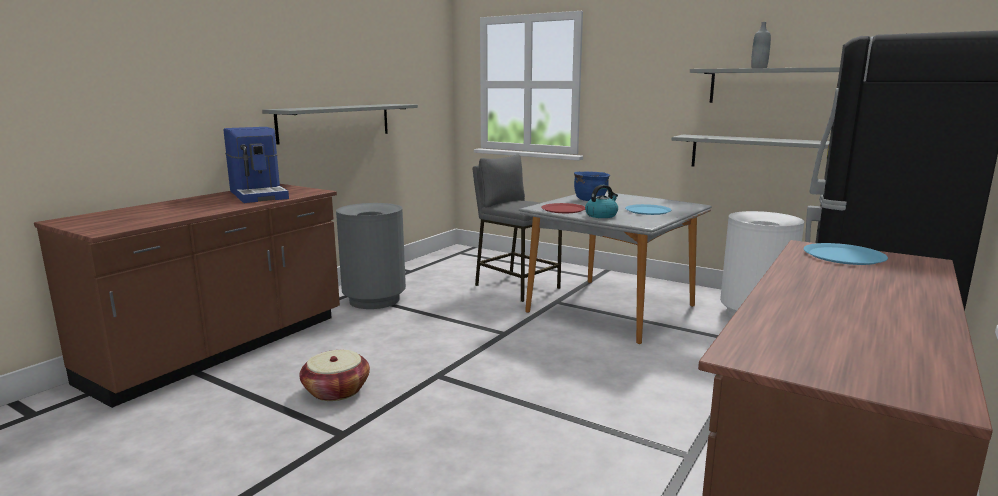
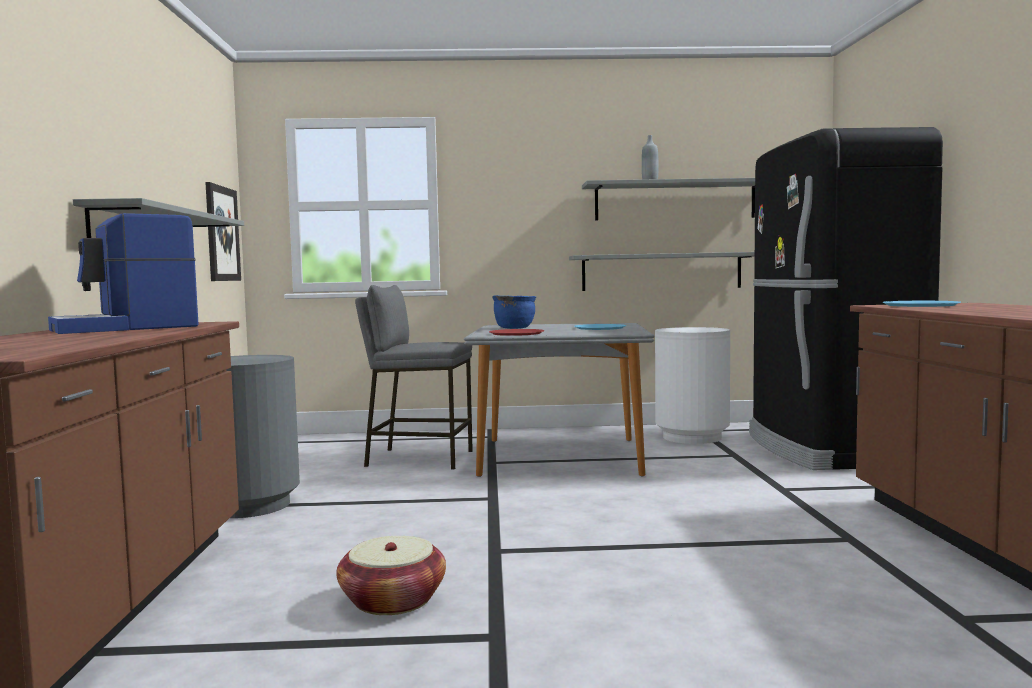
camera: 35 degrees left, 10 degrees down
(259, 195) = (127, 328): coffee machine -> coffee machine turned 120 degrees clockwise
(425, 107) = (222, 234): none -> picture
(601, 215) = (571, 333): kettle -> none

